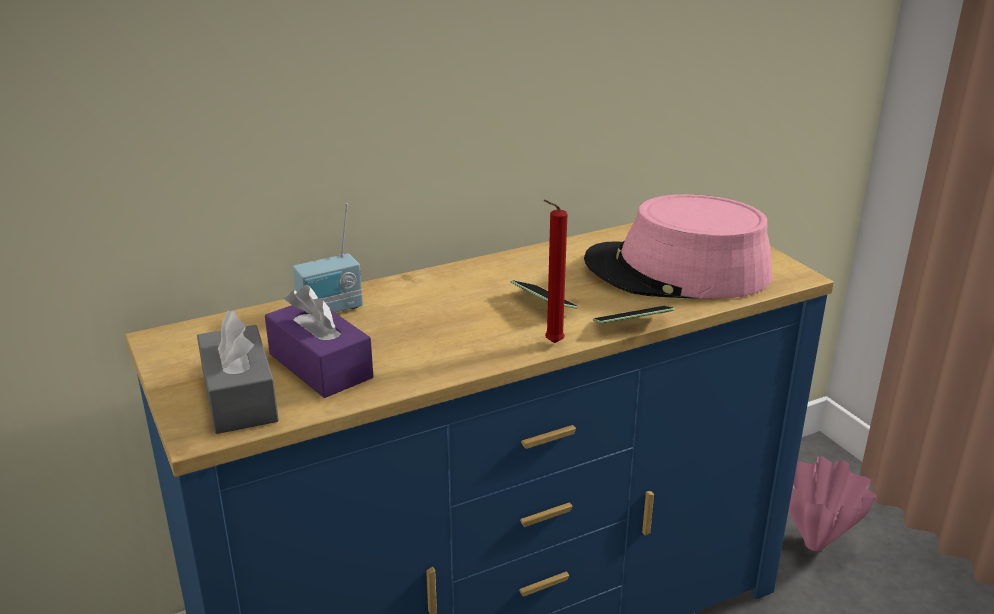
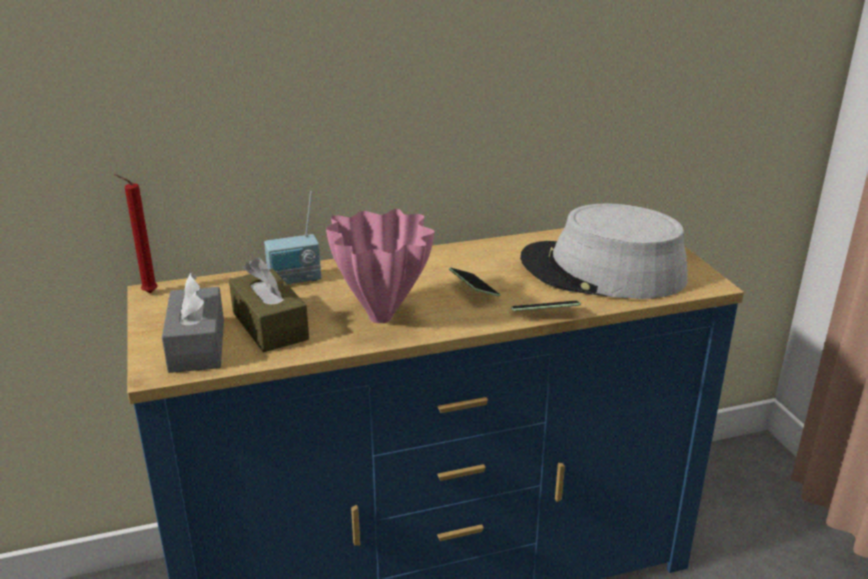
camera: 10 degrees right, 0 degrees up
(320, 366) = (270, 326): purple tissue box -> brown tissue box
(551, 343) = (468, 324): red candle -> red candle (147, 293)
(677, 271) = (602, 272): pink hat -> grey hat
(816, 545) = (738, 531): pink vase -> pink vase (382, 318)

